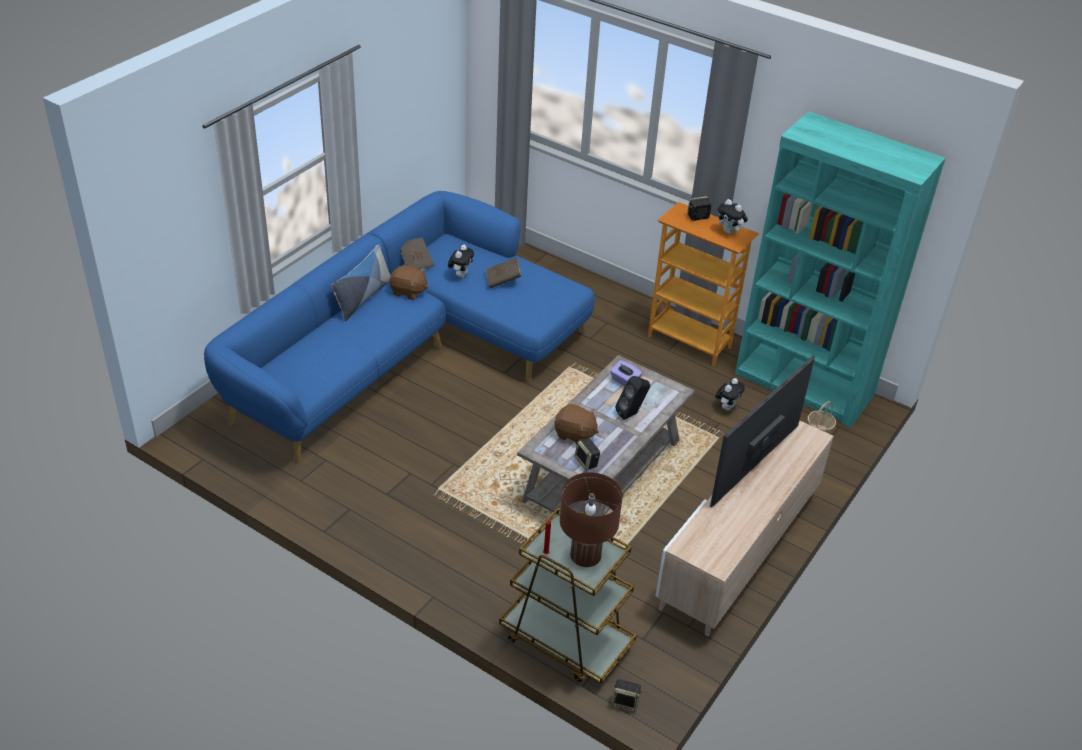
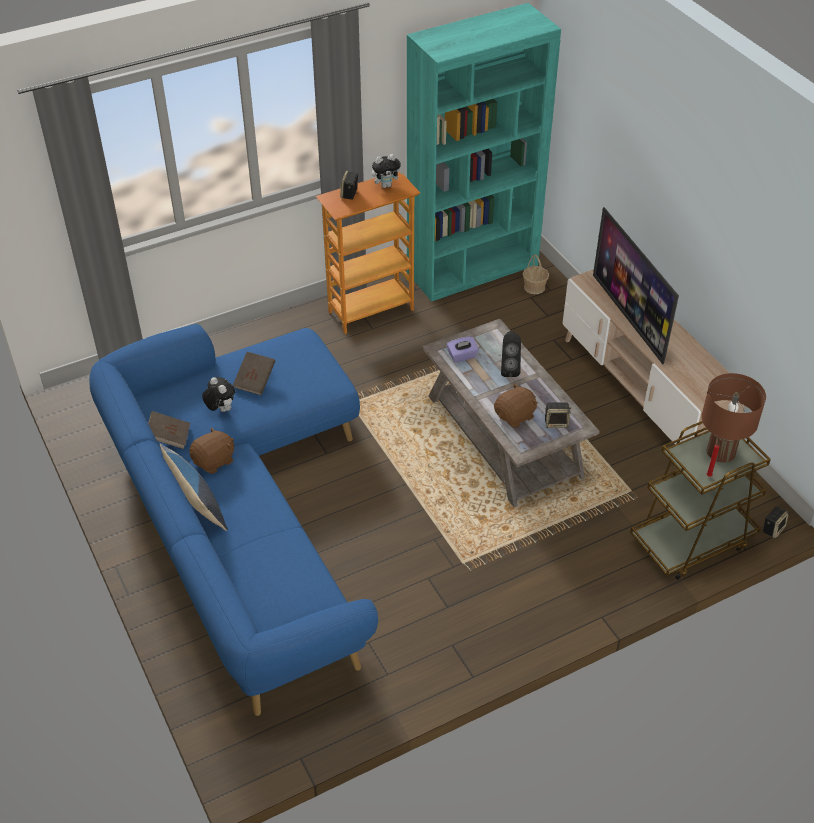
camera: 60 degrees left, 5 degrees up
(727, 407) = (470, 325): plush toy -> none

